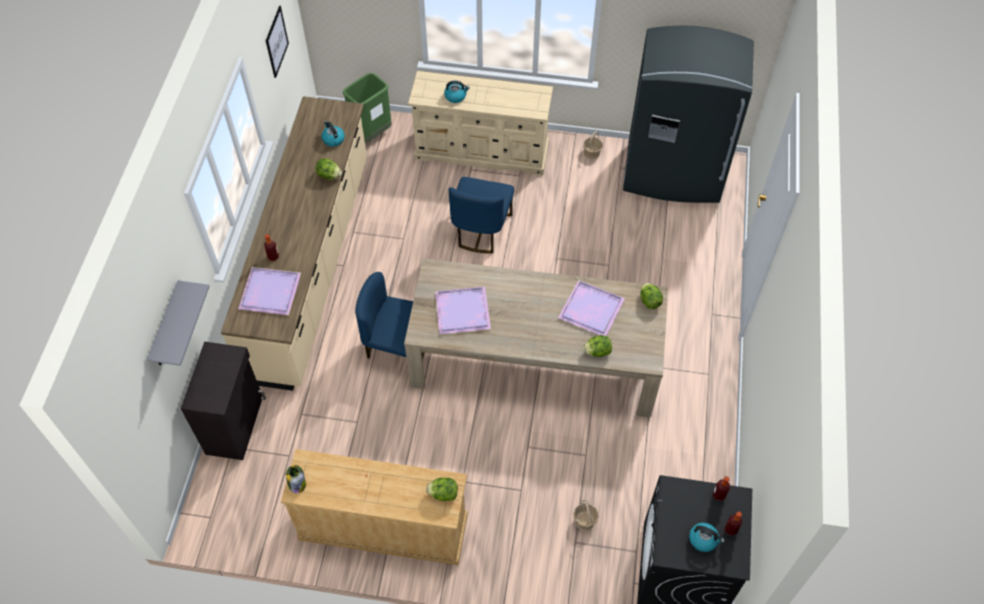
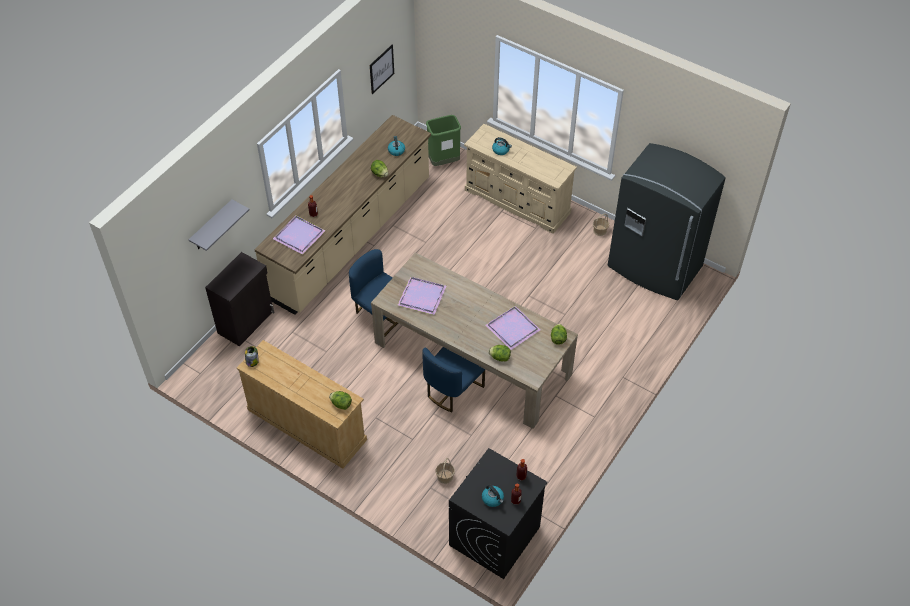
camera: 25 degrees right, 5 degrees down
(481, 230) = (485, 256): blue chair -> blue chair (453, 390)

